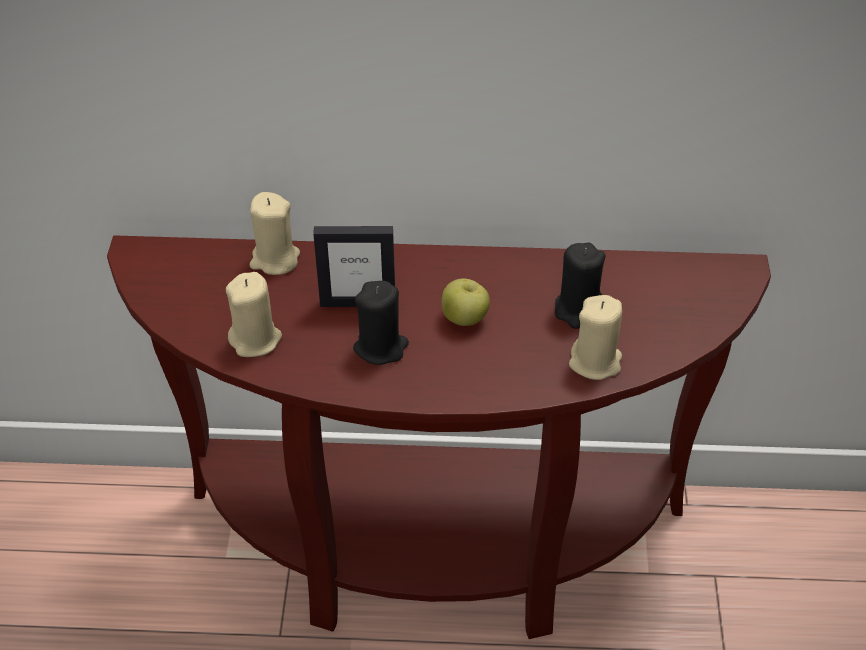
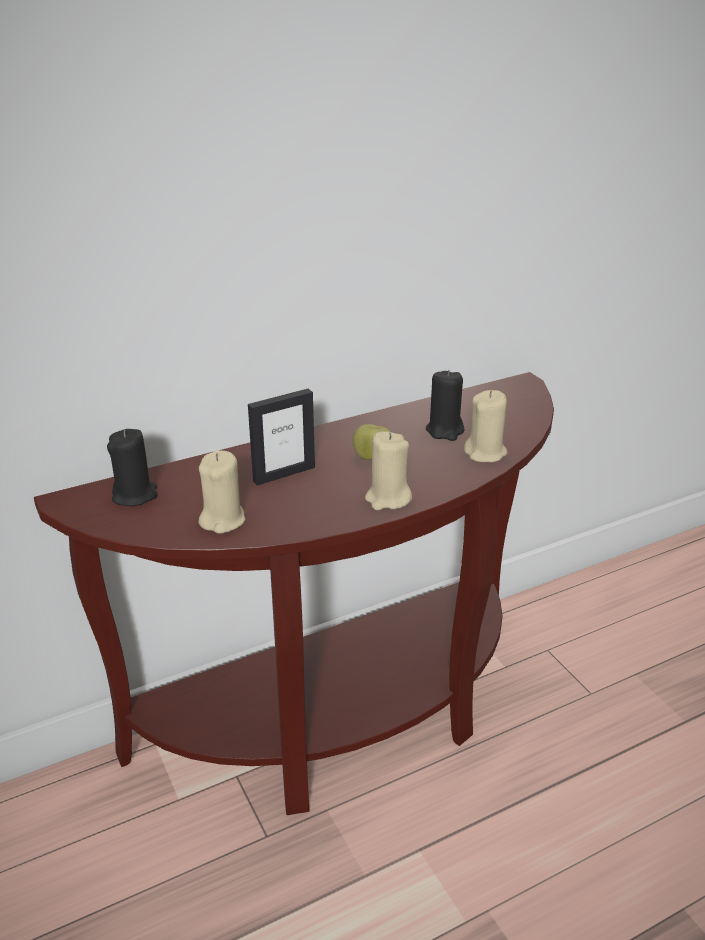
camera: 30 degrees left, 15 degrees down
(275, 259) = (192, 470): beige candle -> beige candle (388, 499)
(381, 347) = (327, 493): black candle -> black candle (135, 495)

